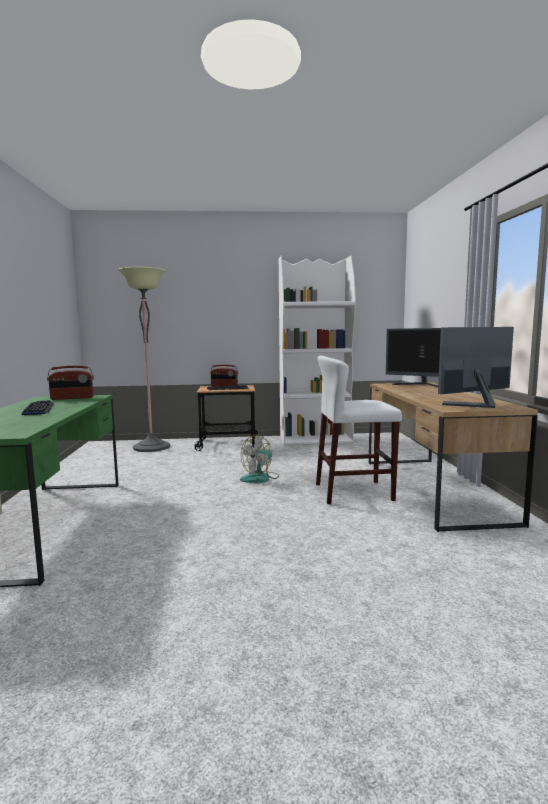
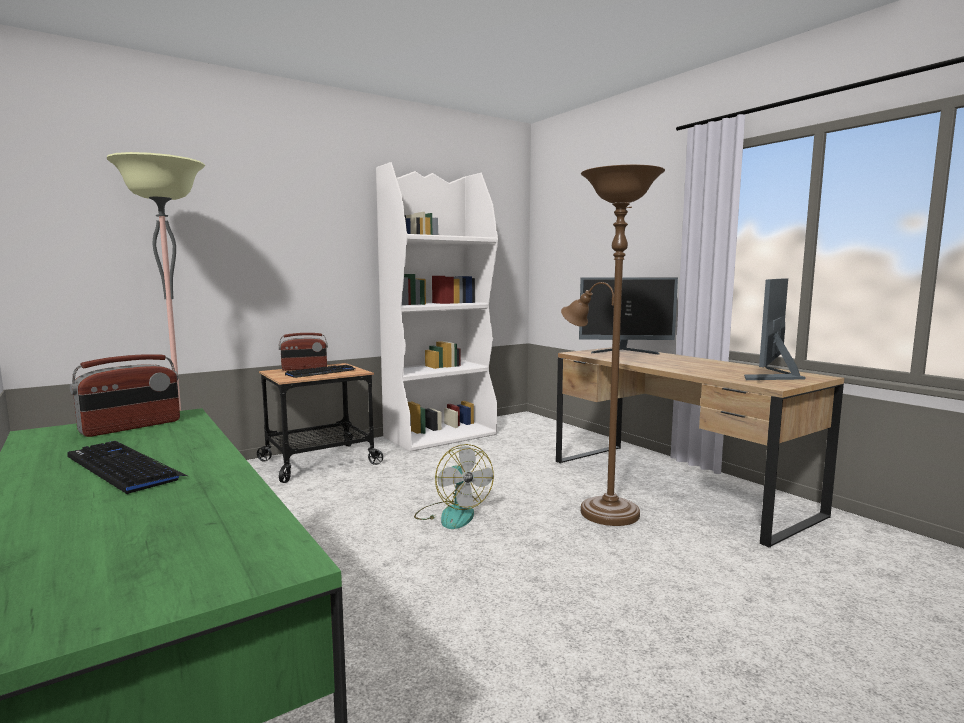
camera: 30 degrees left, 0 degrees up
(260, 478) = (452, 514): fan -> fan turned 45 degrees counterclockwise
(354, 492) = (603, 510): white stool -> brown floor lamp

